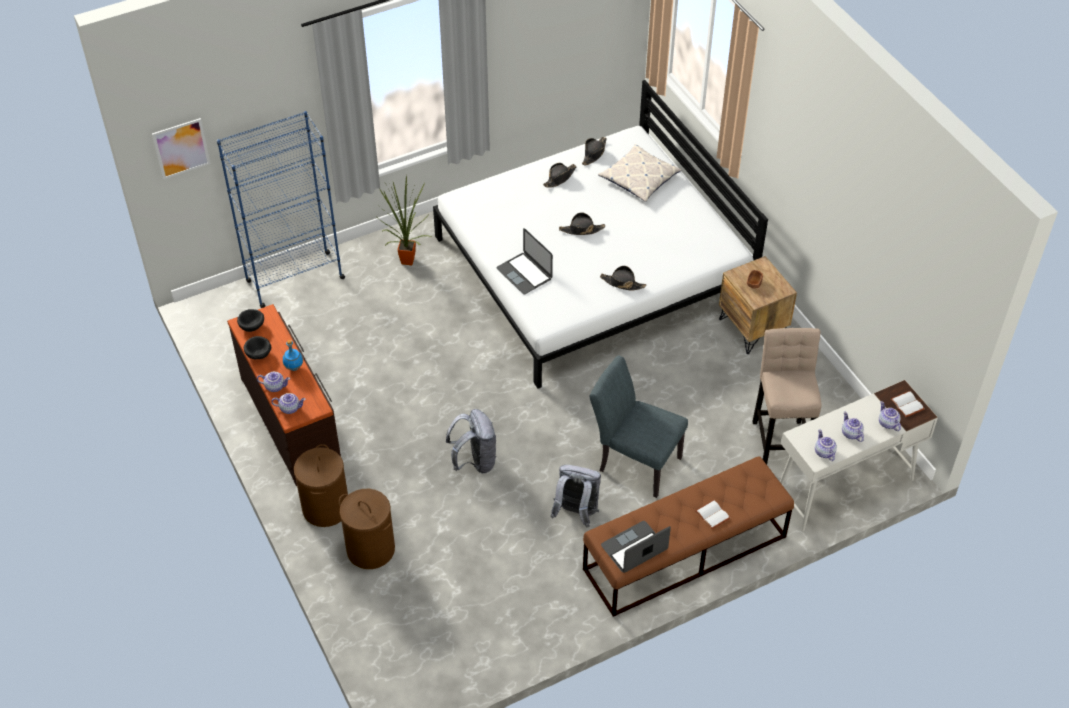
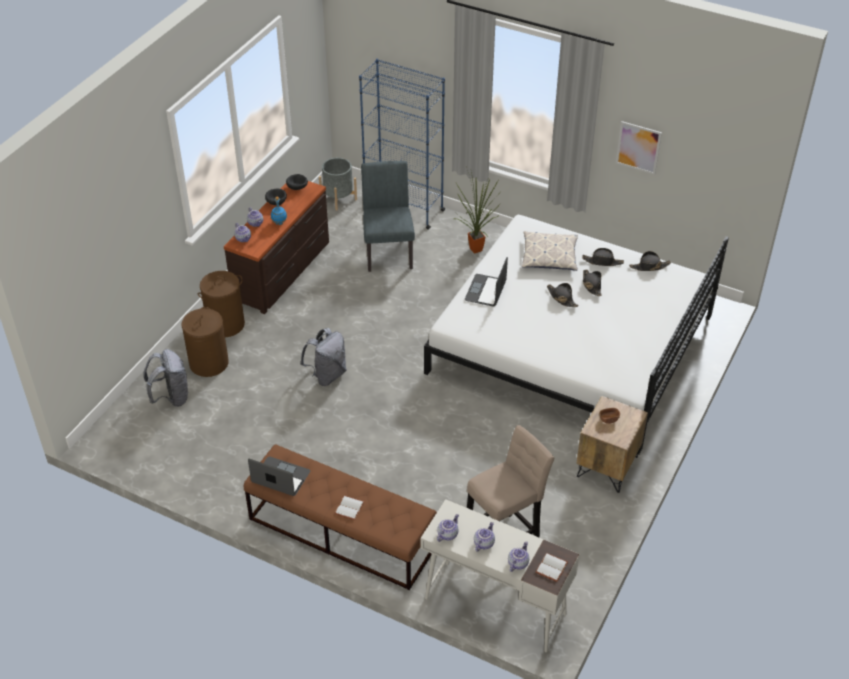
camera: 55 degrees right, 5 degrees down
(181, 148) = (354, 50): picture -> picture (638, 147)
(224, 320) = (338, 198): none -> grey planter
(576, 513) = (327, 452): grey backpack -> grey backpack (171, 397)
(622, 283) = (531, 345): black hat -> black hat (591, 285)
(634, 461) = (404, 461): grey chair -> grey chair (388, 250)
(639, 178) = (652, 302): pillow -> pillow (549, 256)

